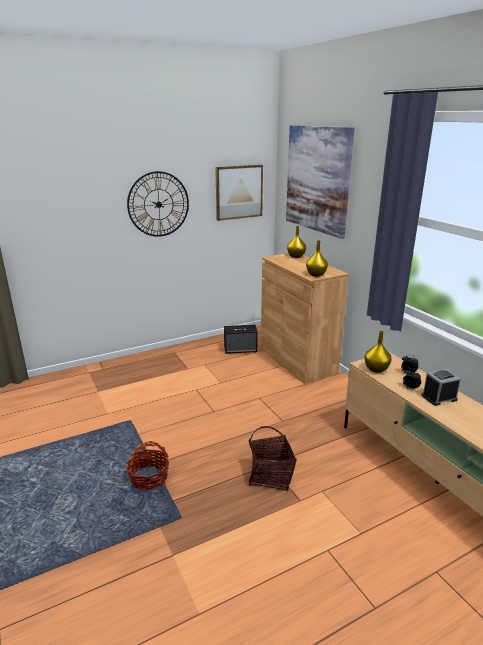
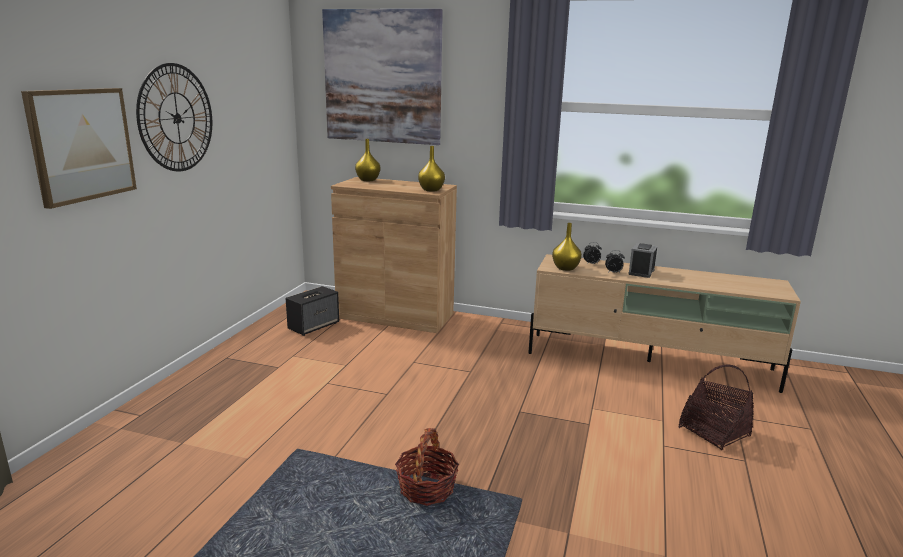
camera: 45 degrees left, 5 degrees down
(238, 192) = (262, 101): picture -> picture (81, 145)
(271, 475) = (536, 419): basket -> basket (714, 432)

